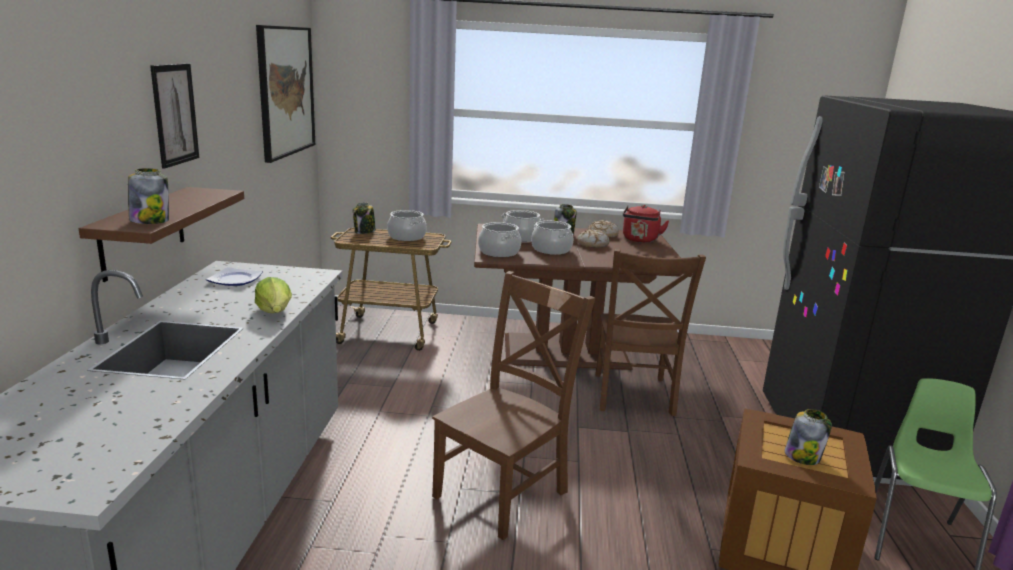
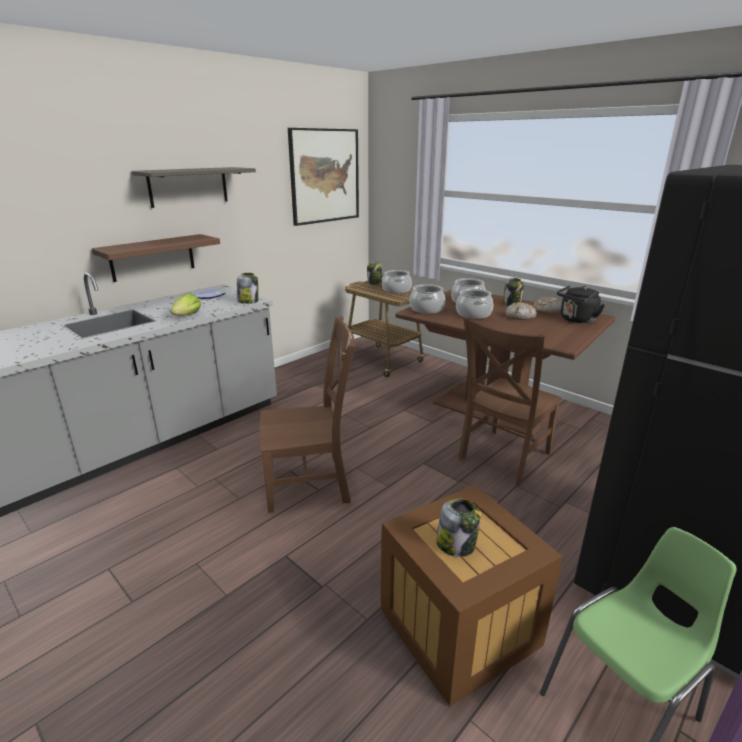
camera: 40 degrees right, 5 degrees up
(150, 221) = (126, 248): jar -> jar (248, 301)
(175, 114) = (188, 186): picture -> shelf
(640, 240) = (576, 320): red kettle -> black kettle

